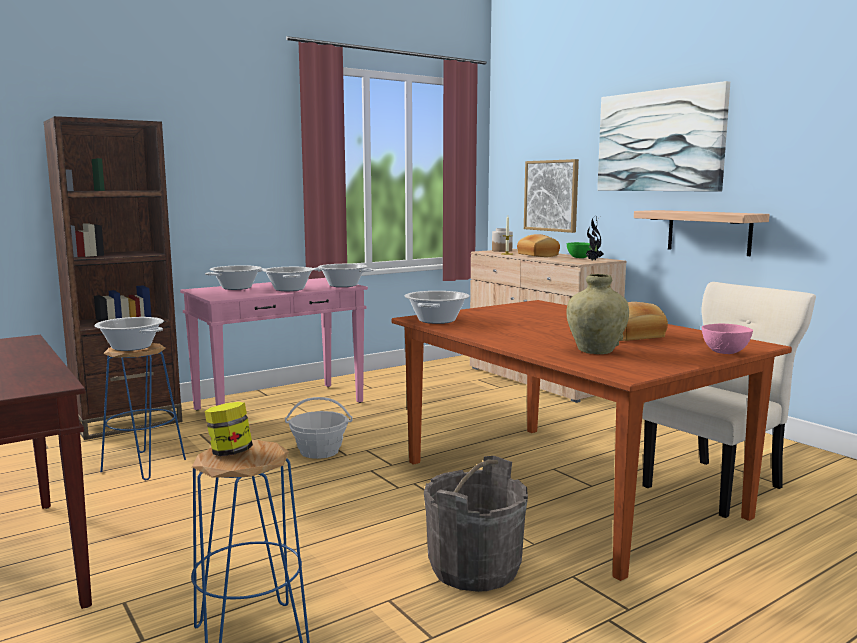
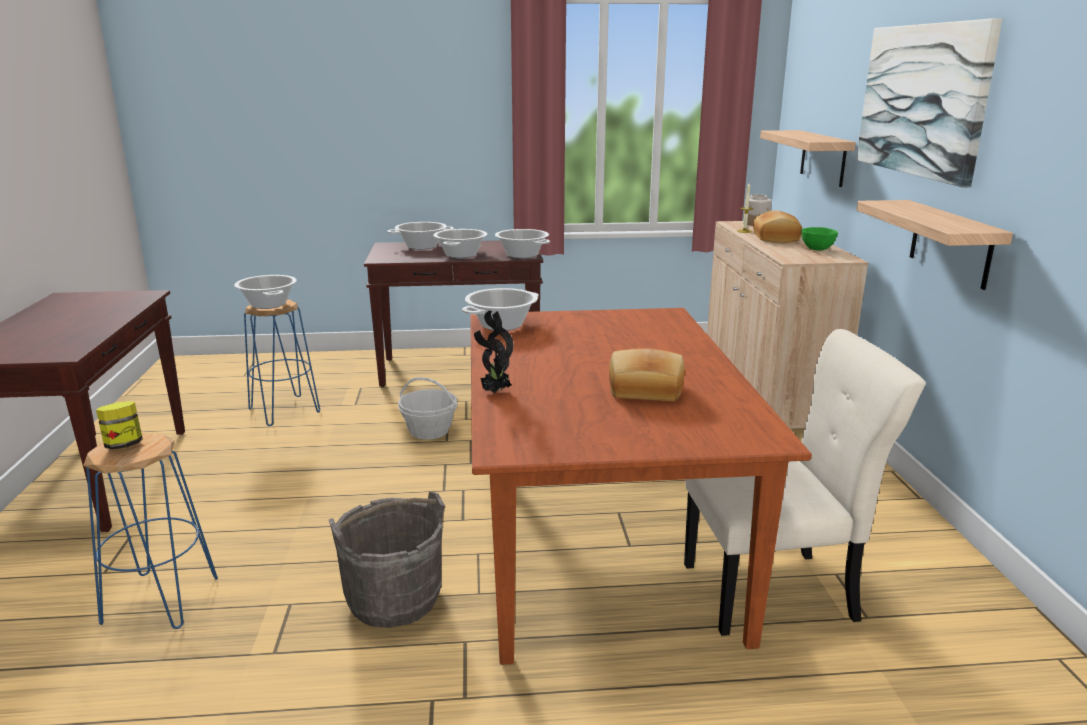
camera: 30 degrees right, 10 degrees up
(127, 422) = (324, 362): brown bookcase -> none
(281, 405) = (461, 370): pink console table -> brown console table
(551, 195) = (823, 157): picture -> shelf
(593, 260) = (819, 257): potted plant -> potted plant (495, 392)
(595, 351) = (554, 406): beige vase -> none
(725, 353) = (693, 444): pink bowl -> none

